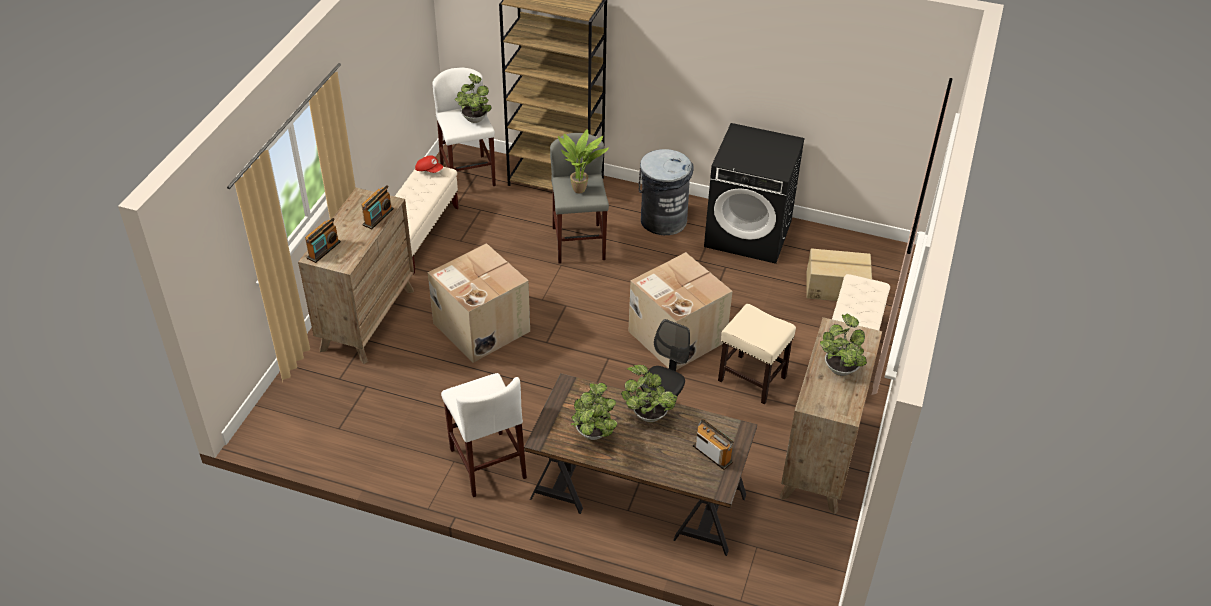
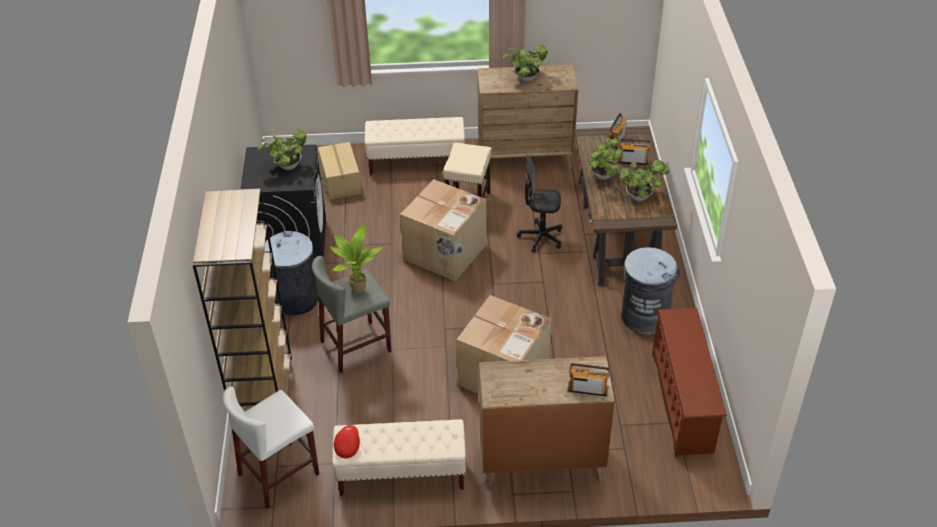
camera: 110 degrees left, 0 degrees up
(356, 444) = (683, 403): none -> brown shoe rack
(378, 217) = (517, 370): radio -> radio (633, 161)
(474, 117) = (267, 410): potted plant -> potted plant (287, 166)
(487, 463) = (645, 316): white stool -> grey trash can

